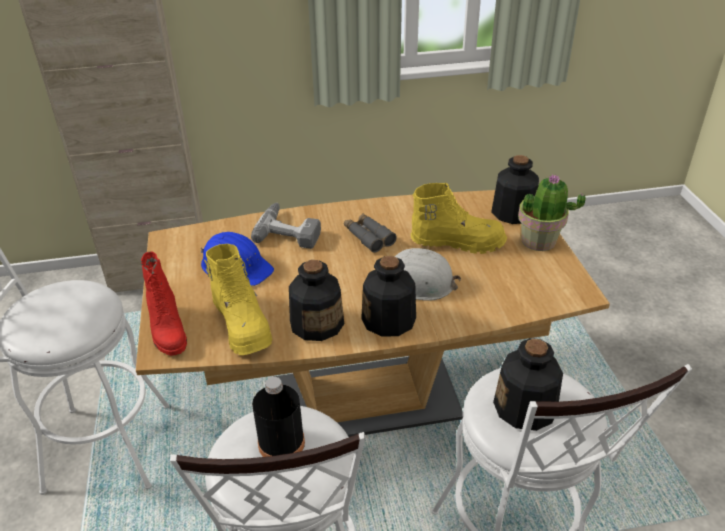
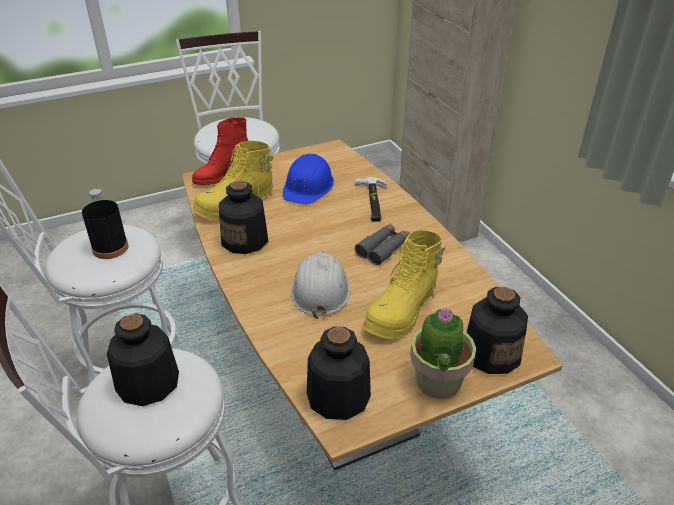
camera: 75 degrees right, 0 degrees up
(290, 230) = (372, 202): power drill -> hammer
(389, 320) = (258, 280): bottle -> bottle (337, 396)
(457, 242) = (403, 311): yellow boot -> yellow boot turned 45 degrees clockwise

